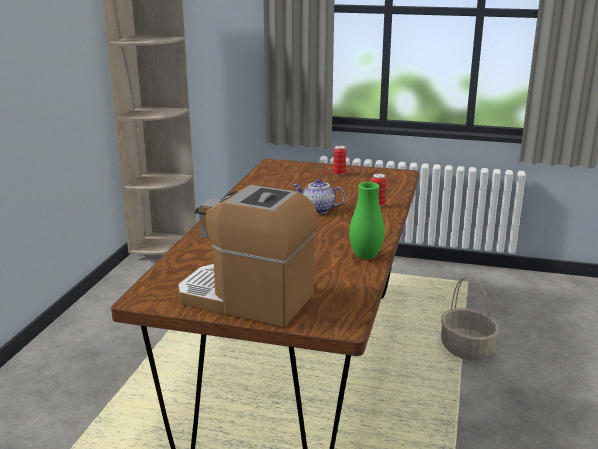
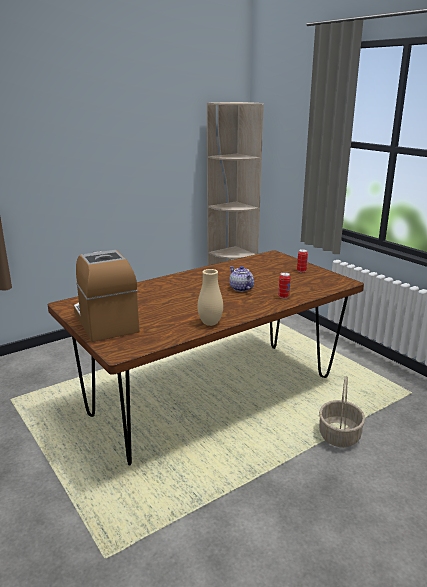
camera: 40 degrees right, 0 degrees up
(366, 256) = (210, 323): green vase -> beige vase

